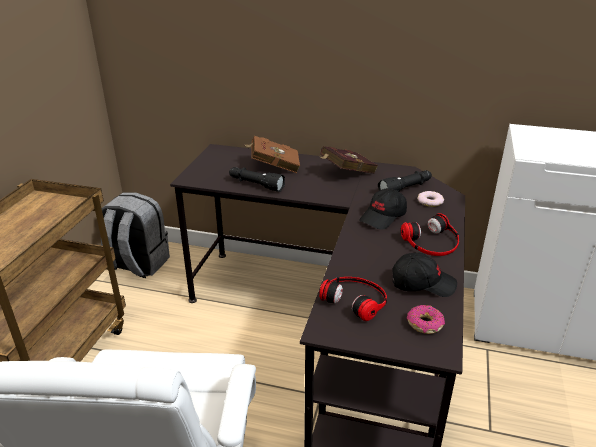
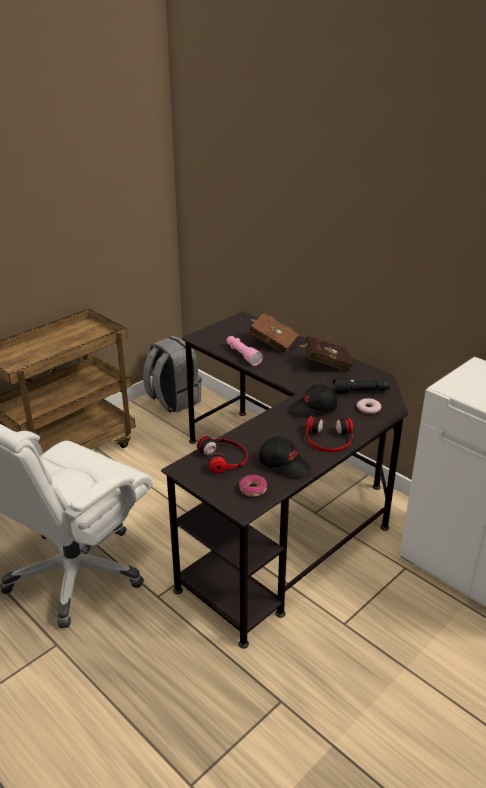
camera: 30 degrees right, 0 degrees up
(255, 185) = (242, 355): black flashlight -> pink flashlight

